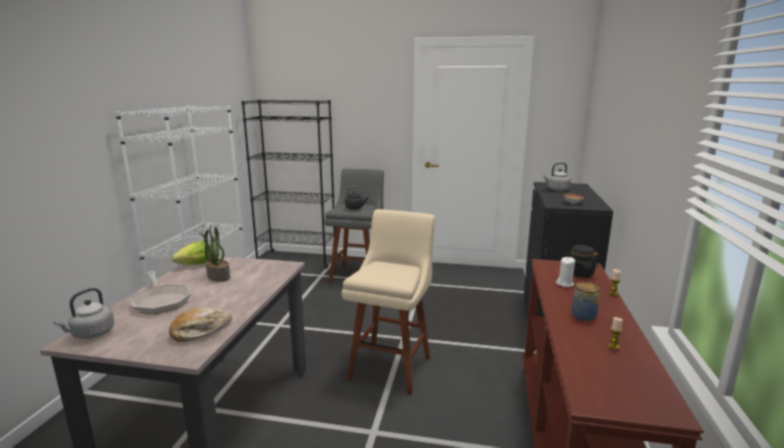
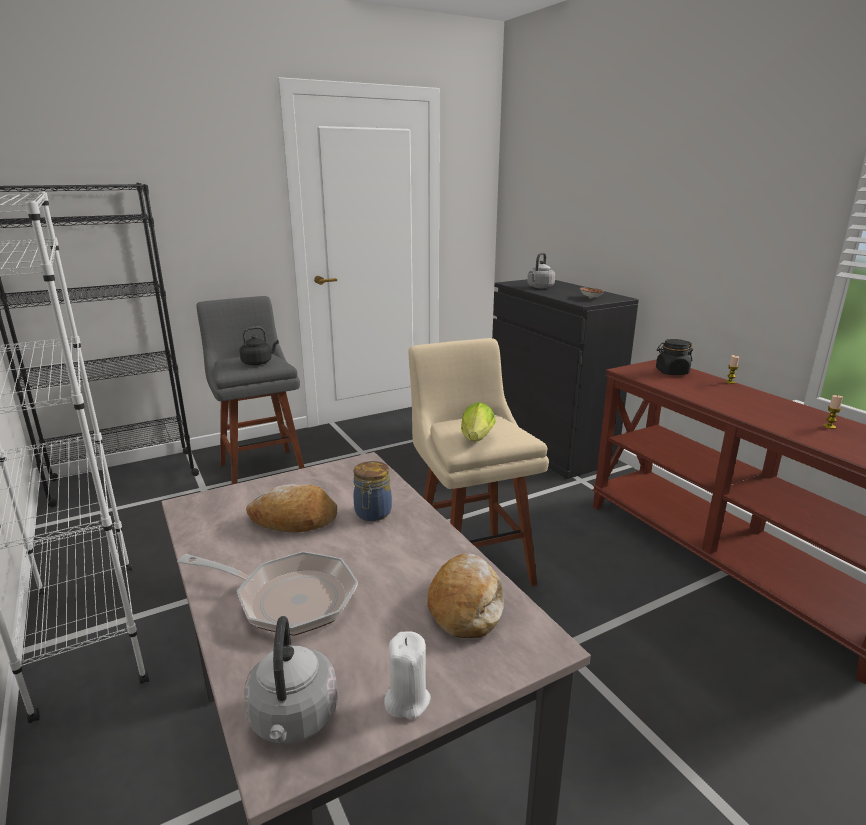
camera: 40 degrees left, 5 degrees up
(193, 265) = (202, 521): lettuce -> lettuce (476, 440)
(218, 277) = (294, 520): potted plant -> bread
(565, 283) = (683, 385): white candle -> white candle (407, 700)
(582, 316) = (759, 409): jar -> jar (372, 514)

